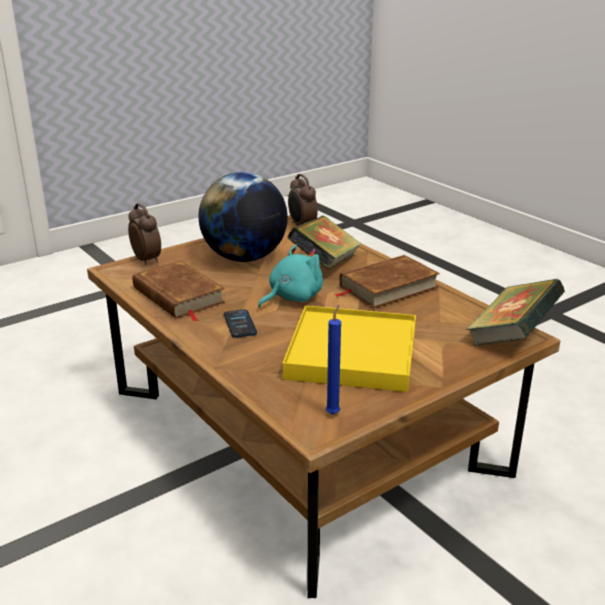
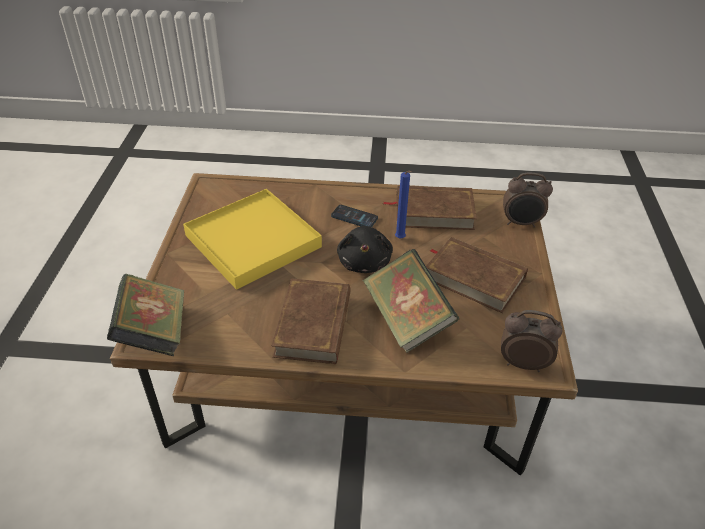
camera: 130 degrees right, 15 degrees up
(244, 258) = (474, 278): globe -> brown book
(292, 297) = (364, 262): turquoise plush toy -> black plush toy
(333, 413) = (212, 199): blue candle -> blue candle (400, 239)

